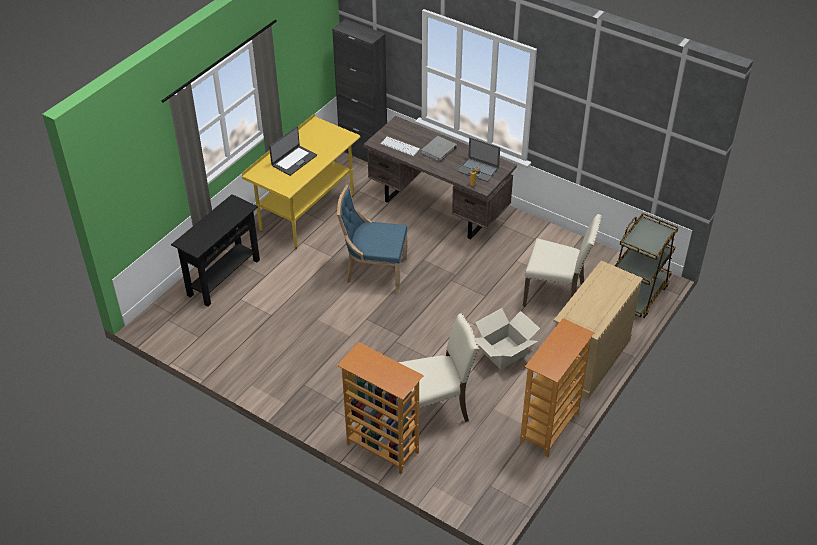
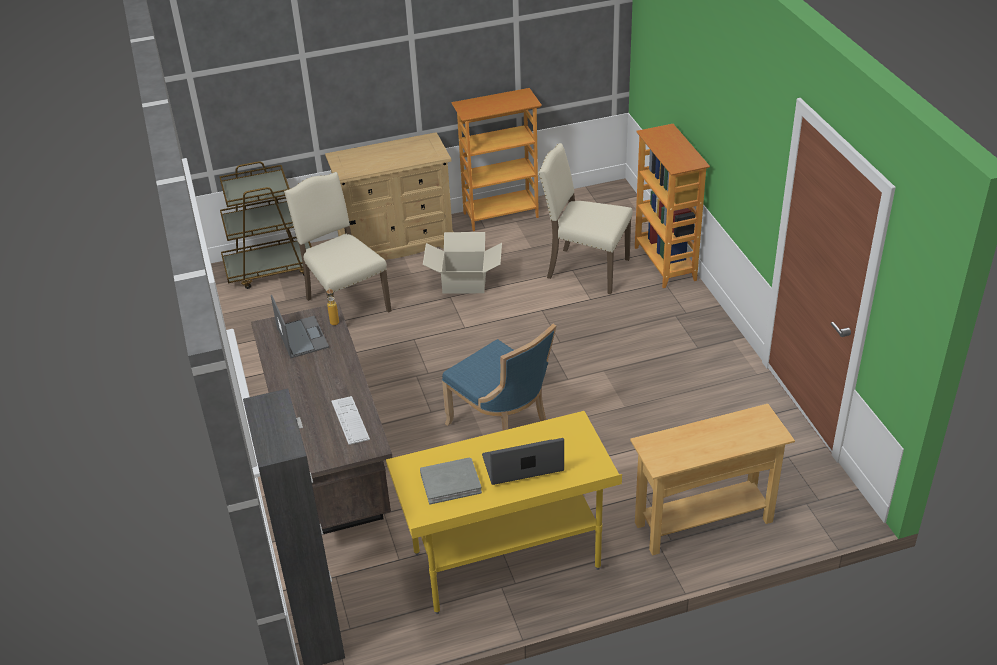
camera: 140 degrees left, 5 degrees down
(224, 277) = (703, 522): black console table -> beige console table
(439, 150) = (310, 387): grey book -> grey book (450, 482)

